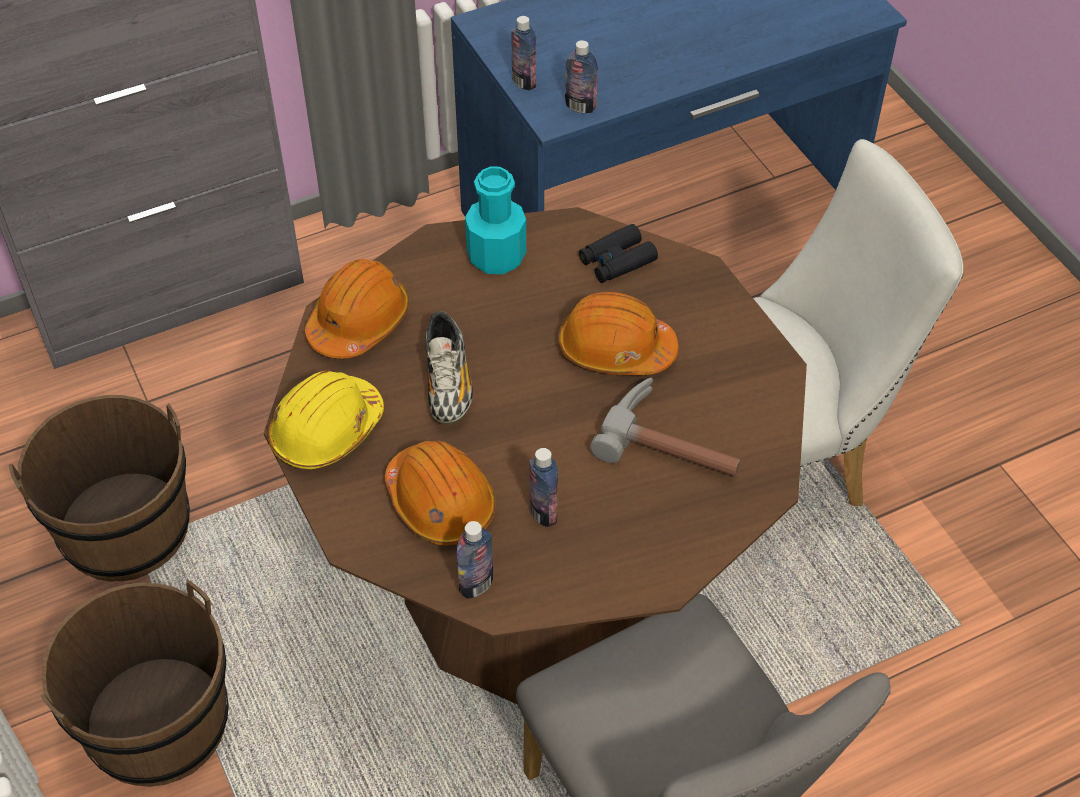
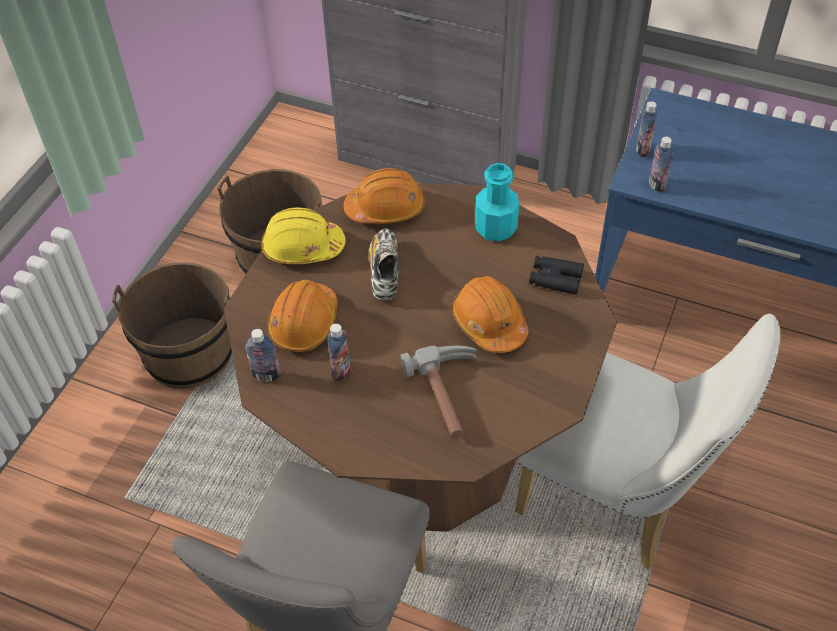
camera: 50 degrees right, 0 degrees up
(448, 383) = (385, 271): shoe -> shoe turned 135 degrees clockwise

